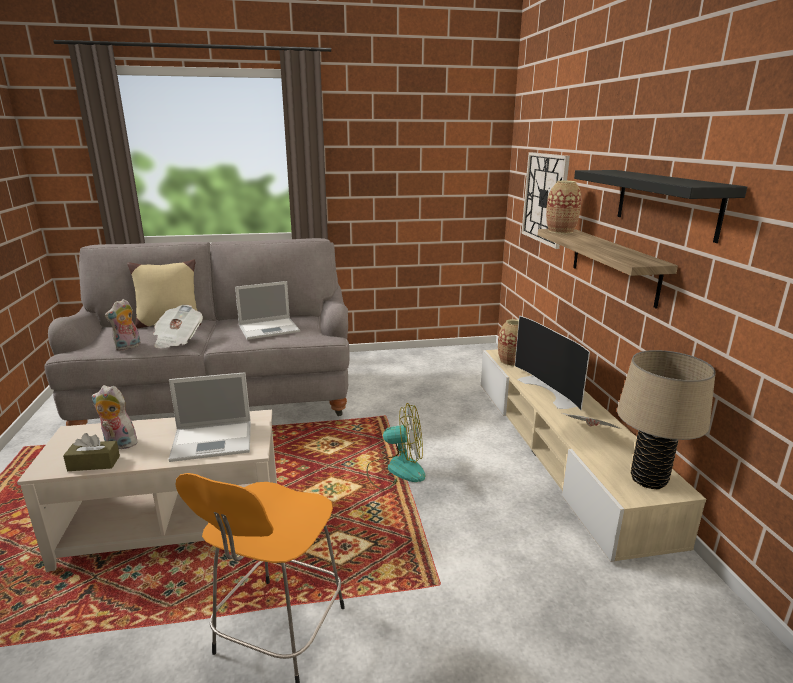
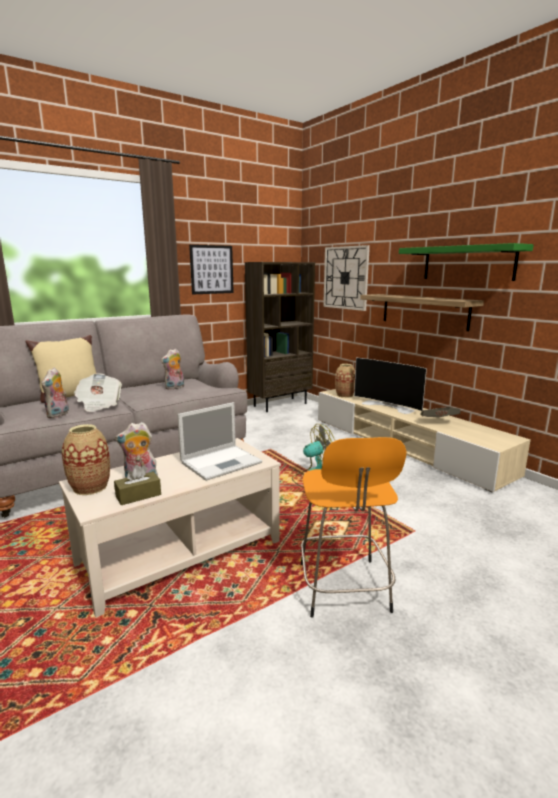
camera: 25 degrees left, 5 degrees down
(270, 329) = (174, 388): laptop -> plush toy
(376, 179) = (212, 269): none -> picture
(458, 353) = (280, 404): none -> brown bookcase
(560, 231) = (377, 294): vase -> vase (90, 487)
(648, 480) = (494, 437): beige table lamp -> none
(666, 202) = (468, 263): black shelf -> green shelf

